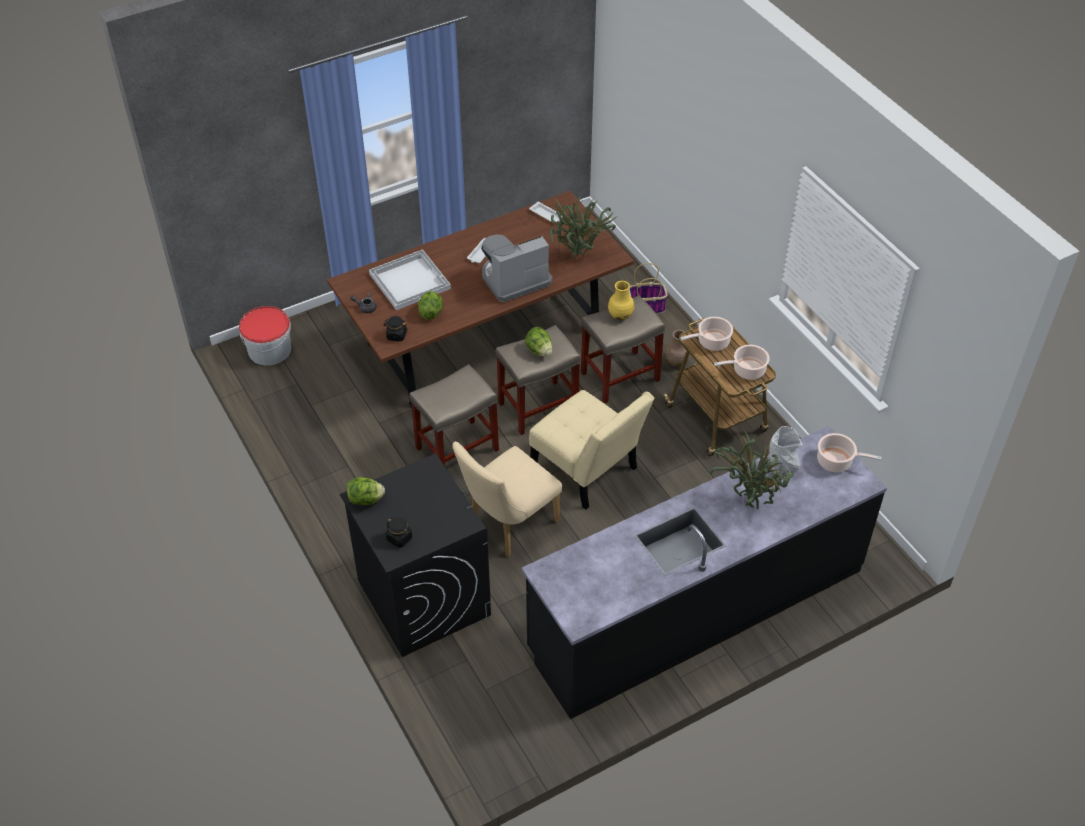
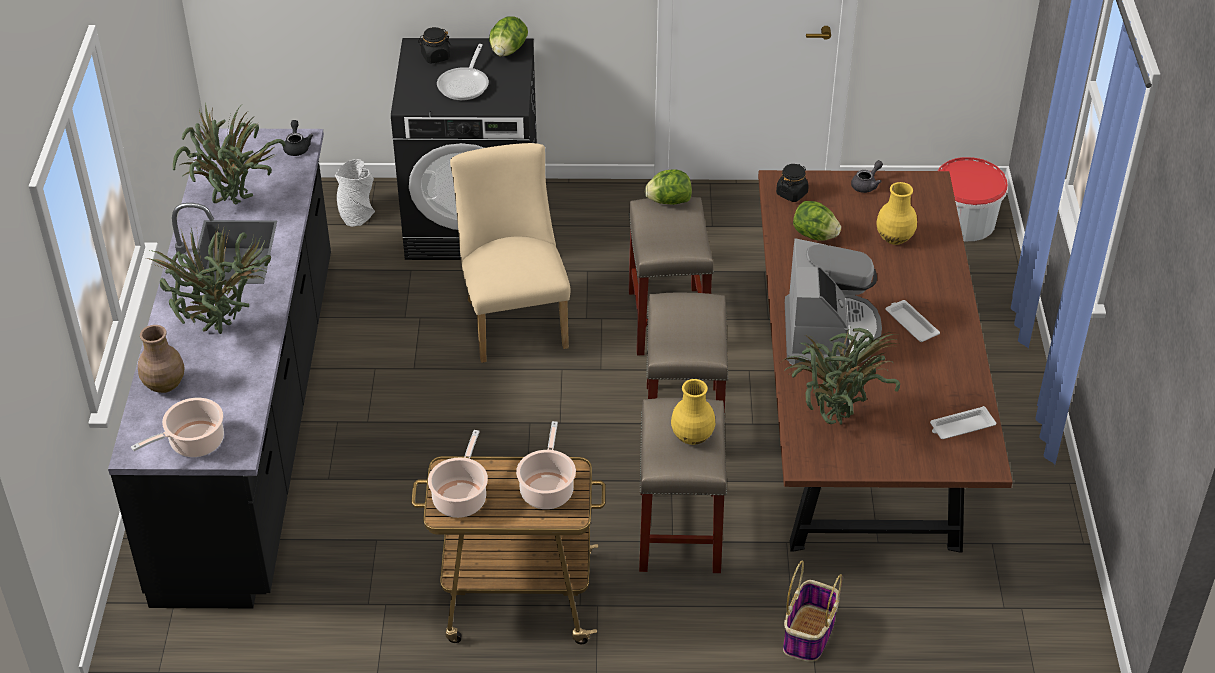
camera: 120 degrees right, 5 degrees down
(410, 280) = (895, 238): white tray -> yellow vase
(423, 504) = (465, 84): none -> frying pan
(539, 350) = (684, 328): lettuce -> lettuce (668, 201)
(552, 569) = (297, 147): none -> black teapot
(587, 471) = (535, 421): beige chair -> none
(639, 567) = (234, 207): none -> potted plant
(676, 362) = (663, 610): brown vase -> brown vase (164, 384)
(782, 468) = (237, 386): grey vase -> grey vase (357, 214)

